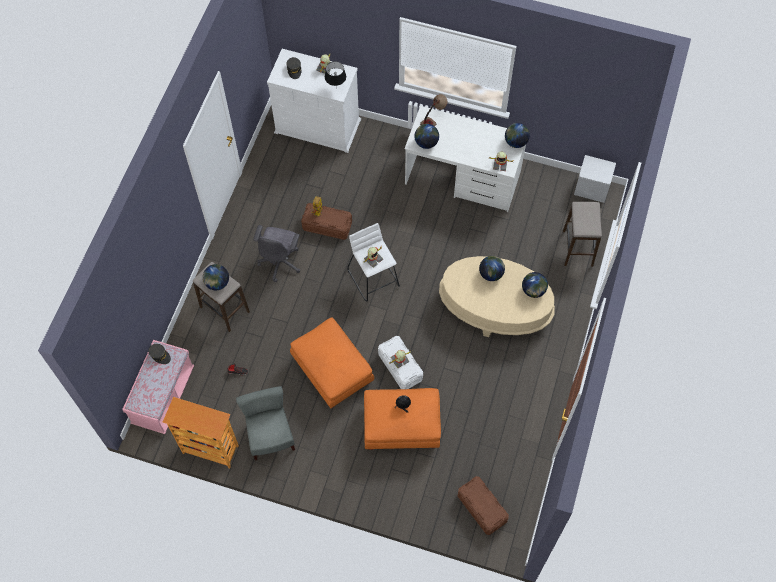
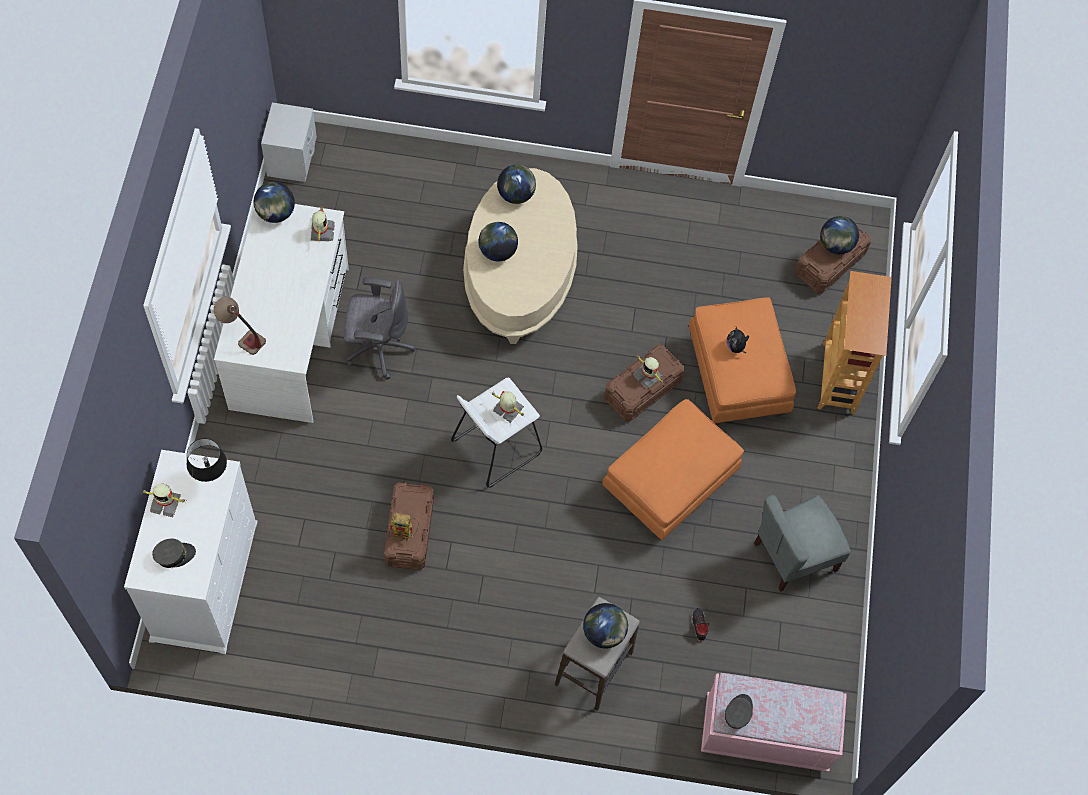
camera: 105 degrees left, 0 degrees up
(210, 450) = (837, 641): bookcase -> bookcase (839, 379)
(280, 262) = (489, 595): grey office chair -> grey office chair (378, 347)
(400, 367) = (642, 390): white storage box -> brown storage box
(426, 143) = (290, 341): globe -> globe (835, 245)
(577, 248) = (400, 172): stool -> none

